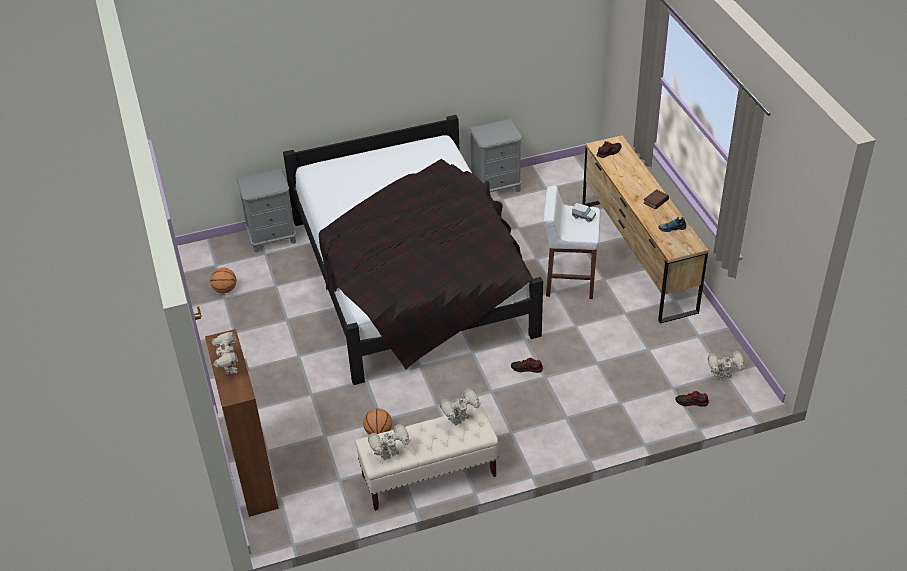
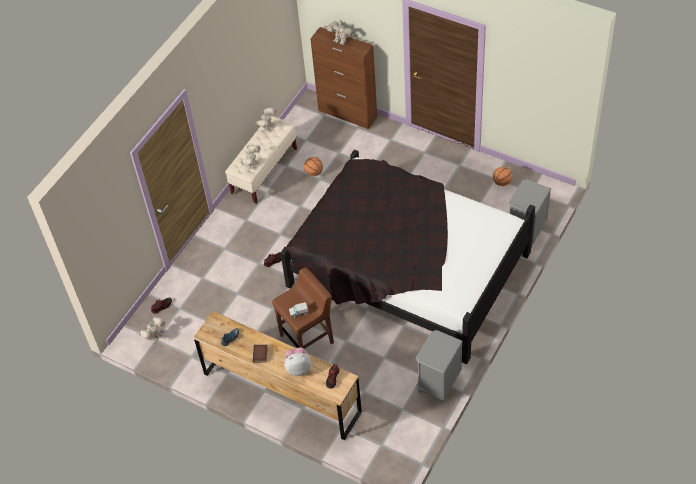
camera: 140 degrees right, 10 degrees up
(569, 281) = (307, 339): white stool -> brown stool
(631, 174) = (298, 368): none -> plush toy

